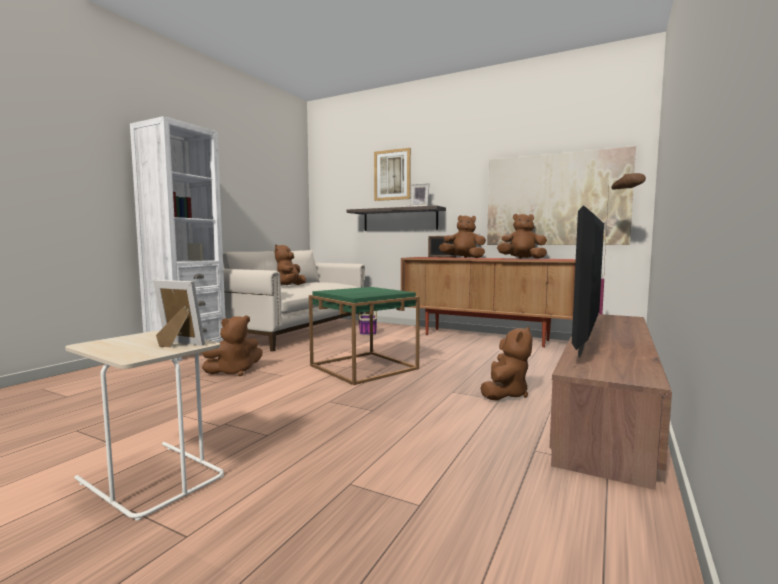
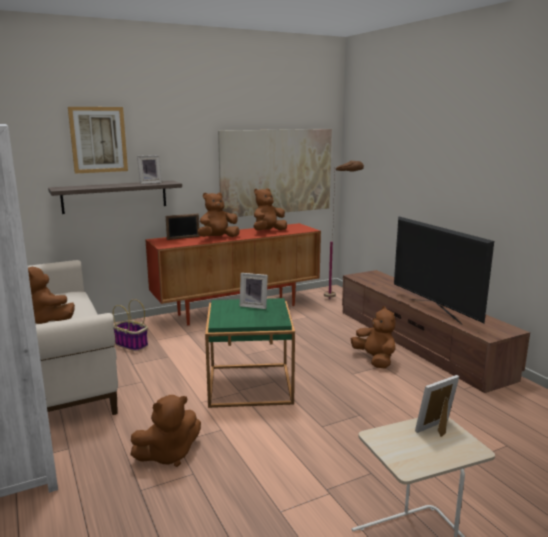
camera: 55 degrees left, 10 degrees up
(234, 372) = (168, 455): brown plush toy -> brown plush toy turned 60 degrees clockwise
(379, 291) = (254, 306): none -> picture frame

